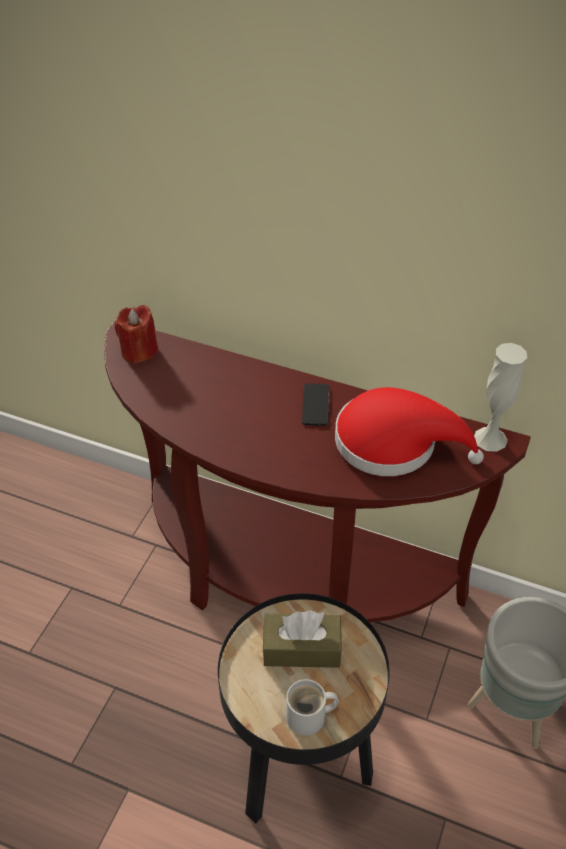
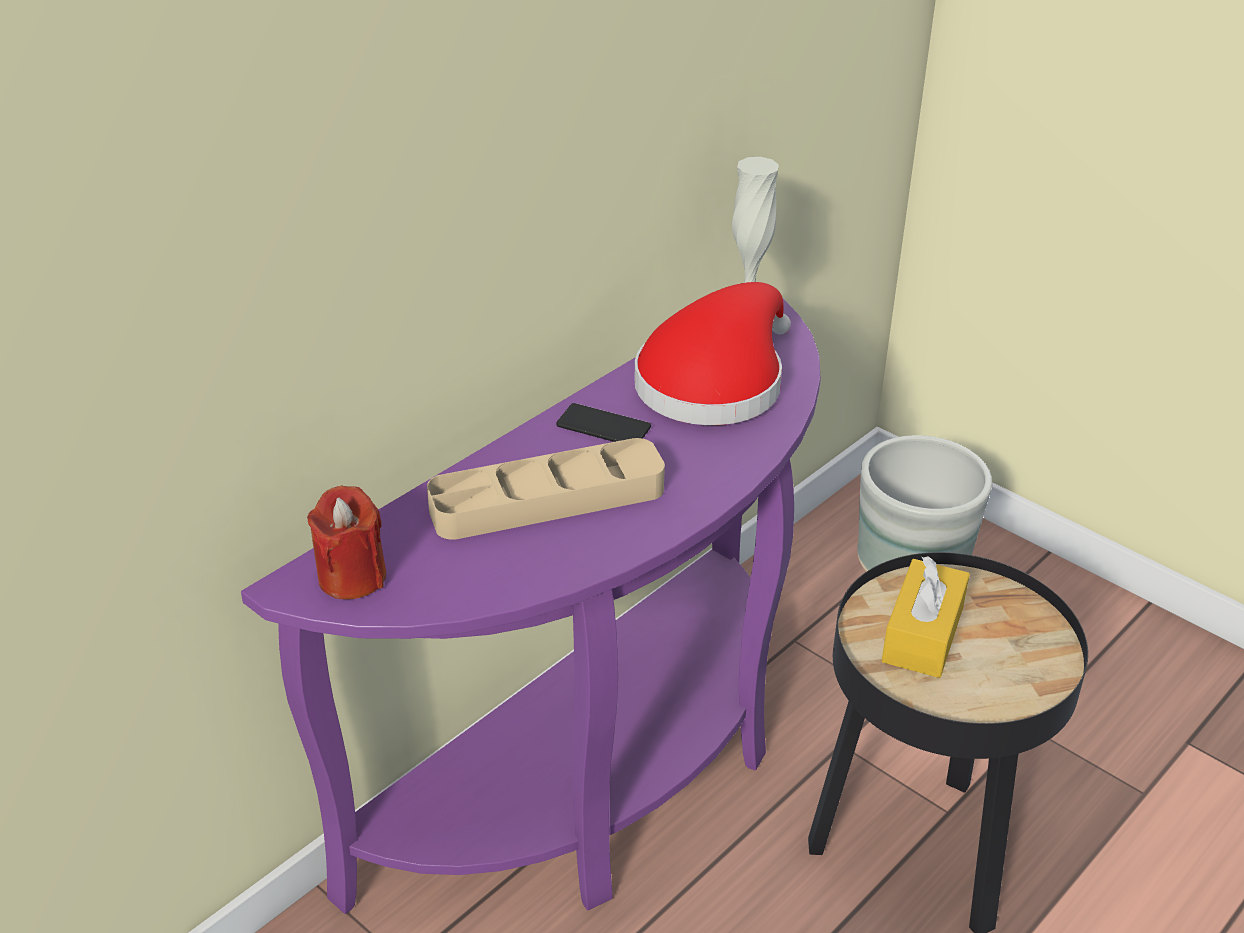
camera: 70 degrees left, 10 degrees down
(234, 402) = (547, 499): none -> beige tray
(286, 579) = (605, 775): brown console table -> purple console table
(302, 649) = (922, 634): brown tissue box -> yellow tissue box
(310, 717) = (1031, 655): white mug -> none

